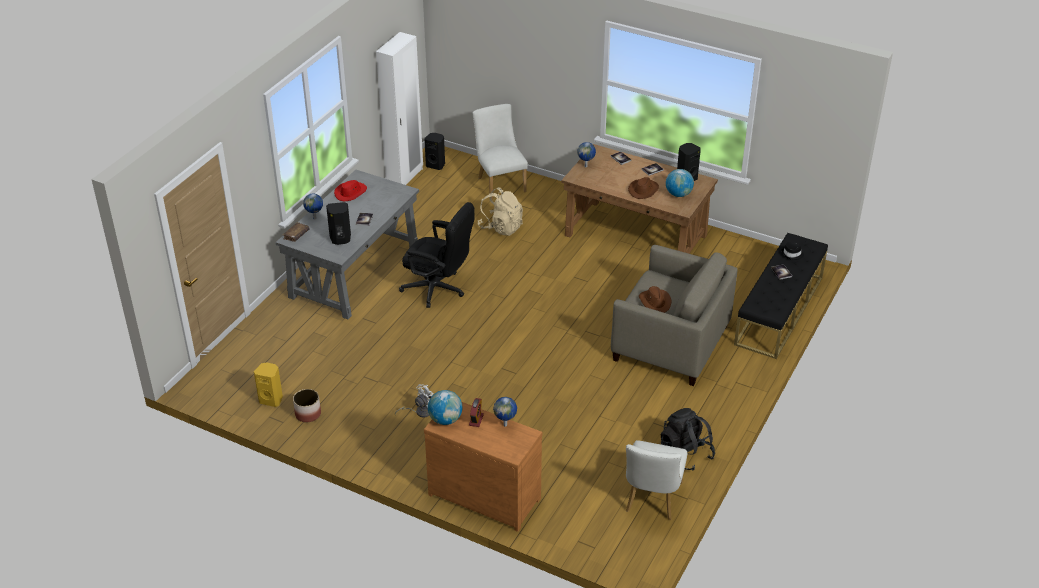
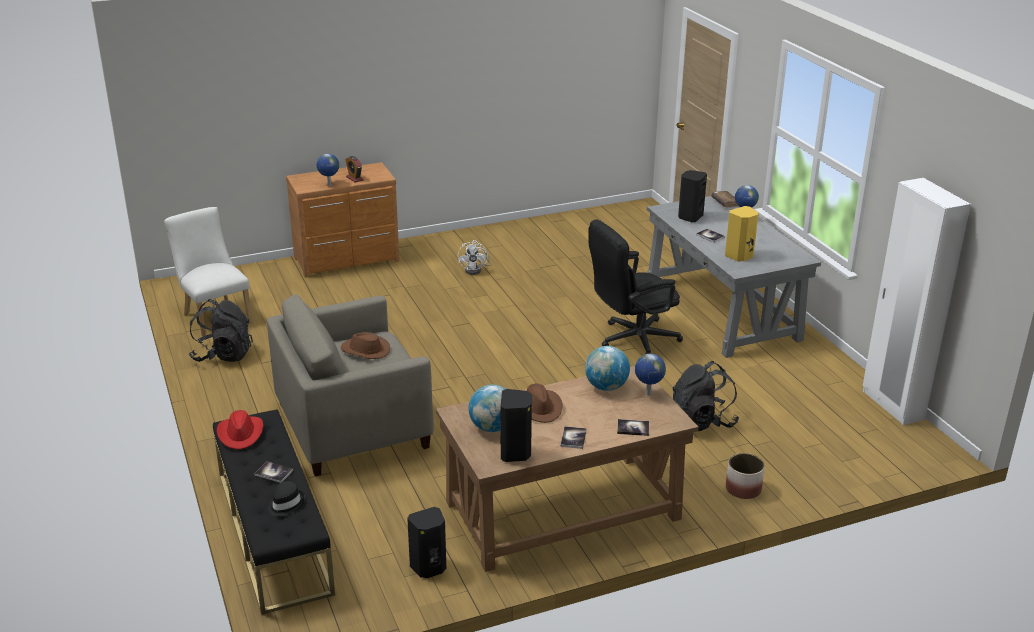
camera: 130 degrees right, 10 degrees down
(271, 399) = (584, 225): yellow speaker -> yellow speaker (740, 256)
(308, 414) = (545, 232): planter -> planter (743, 489)
(351, 192) = (772, 245): red hat -> red hat (241, 433)
(436, 165) = (904, 438): black speaker -> black speaker (429, 568)
(445, 419) = (375, 170): globe -> globe (606, 387)
(500, 183) = (808, 466): white chair -> none
(501, 227) = (702, 422): beige backpack -> black backpack

